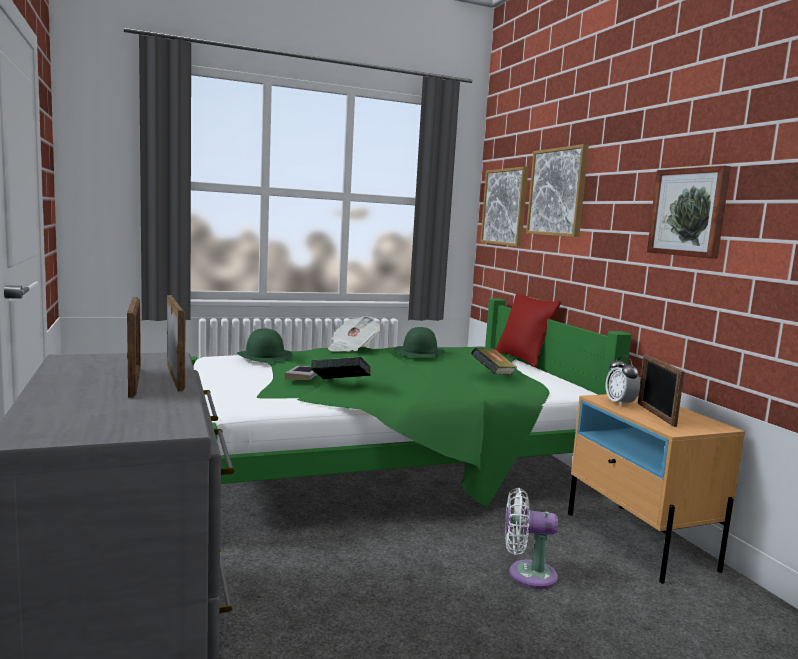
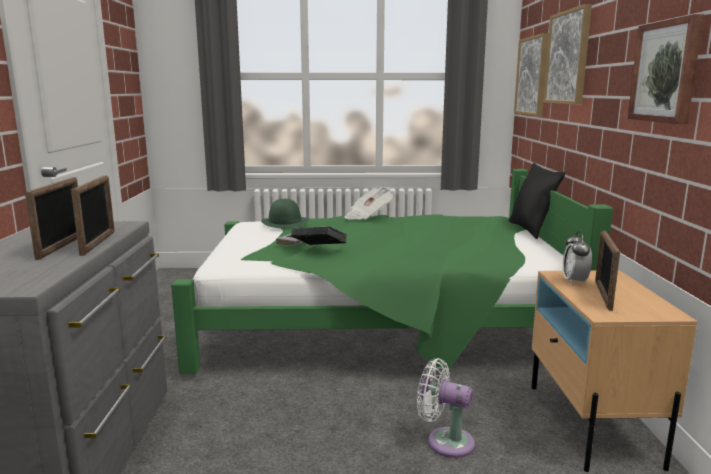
camera: 20 degrees right, 5 degrees up
(419, 352) = (428, 221): green hat -> none
(493, 376) = (477, 246): book -> none
(521, 359) = (531, 230): red pillow -> black pillow

